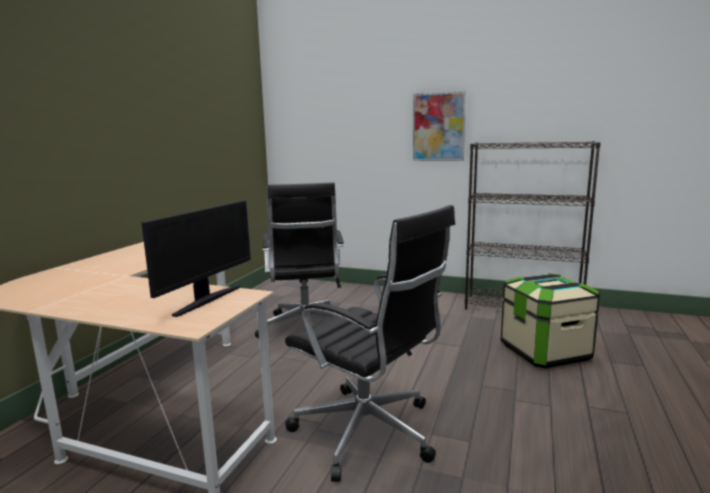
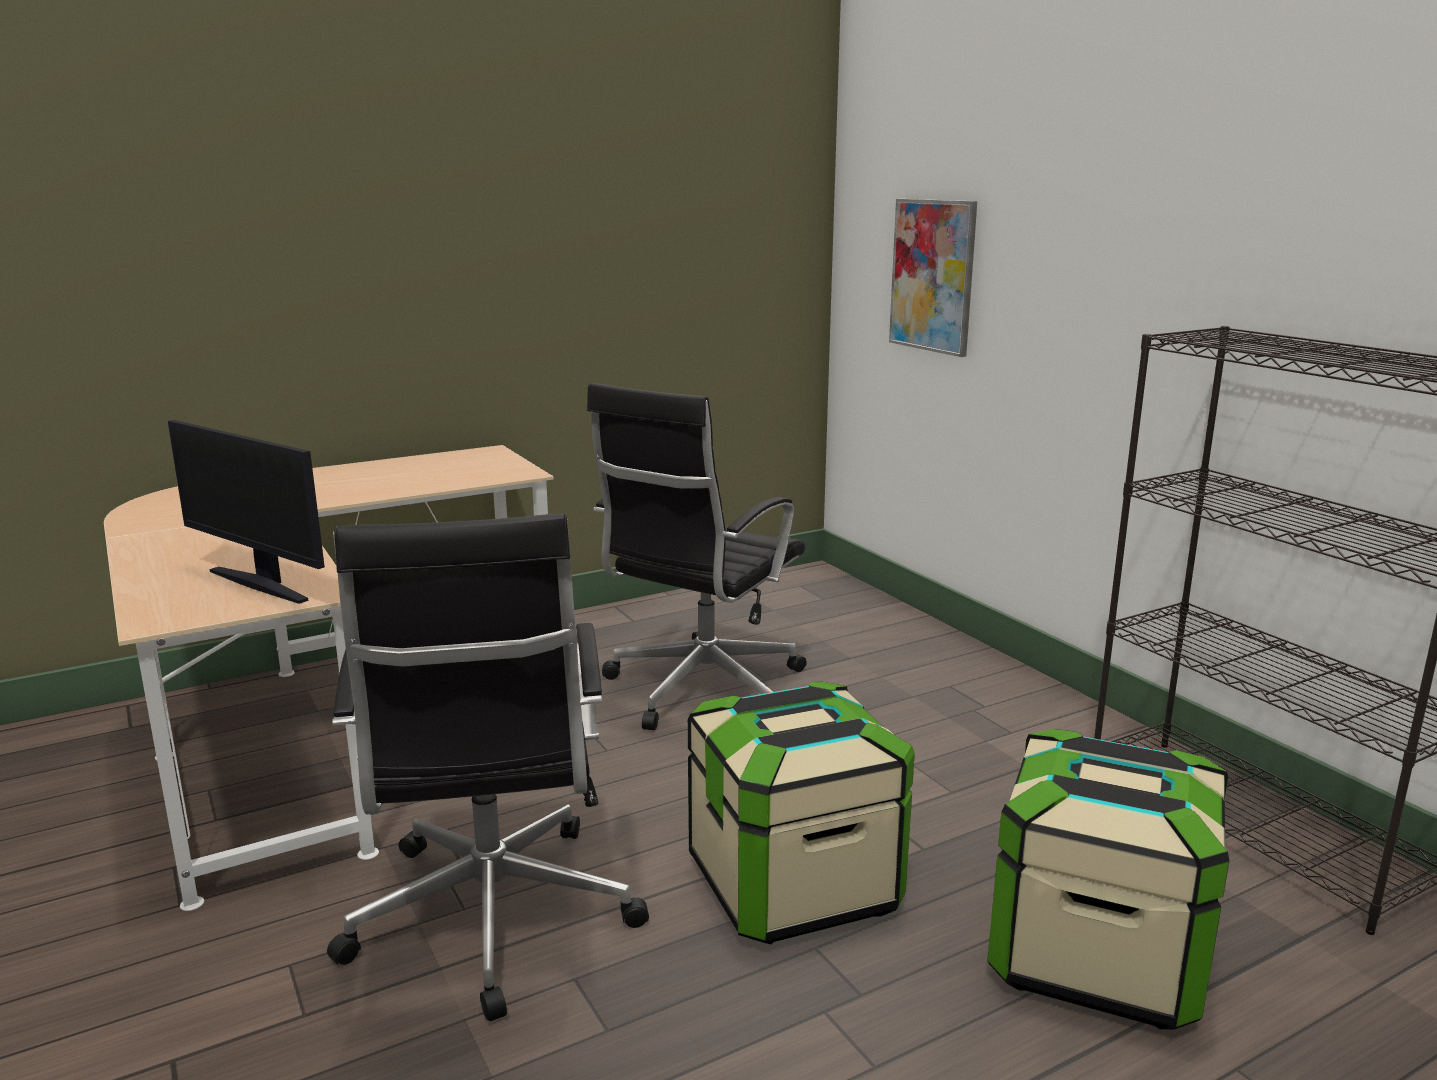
camera: 40 degrees right, 5 degrees up
(206, 300) = (262, 584): monitor -> monitor turned 60 degrees clockwise
(438, 127) = (1151, 269): picture -> picture (932, 276)
(445, 372) = (793, 885): none -> storage box

